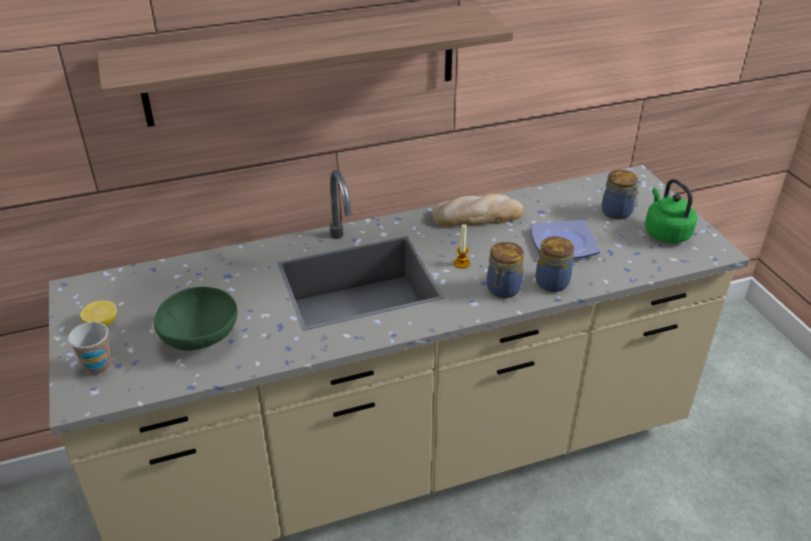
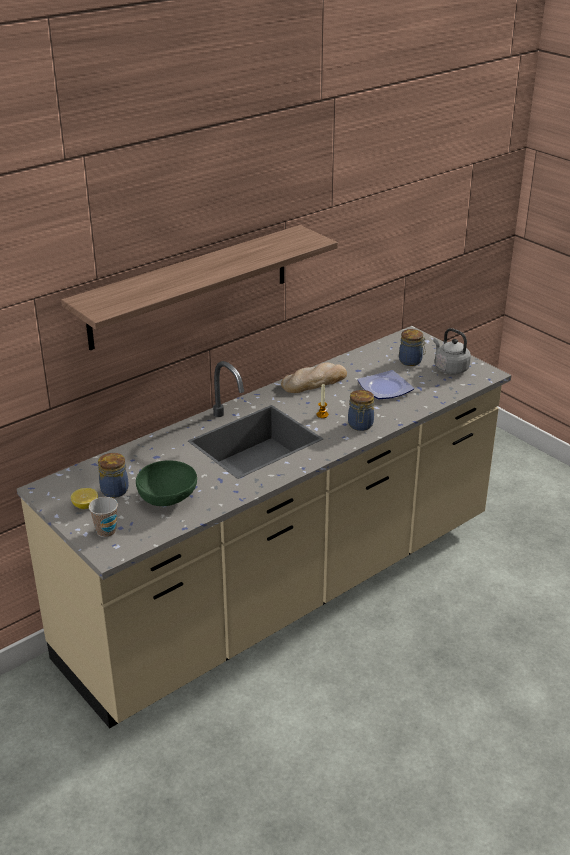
camera: 20 degrees left, 5 degrees down
(551, 281) = (390, 414): jar -> jar (114, 489)
(665, 232) = (449, 368): green kettle -> grey kettle

